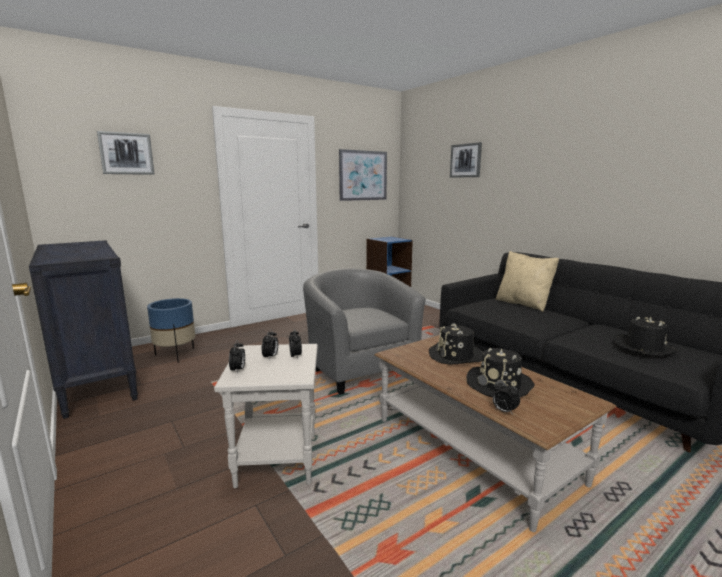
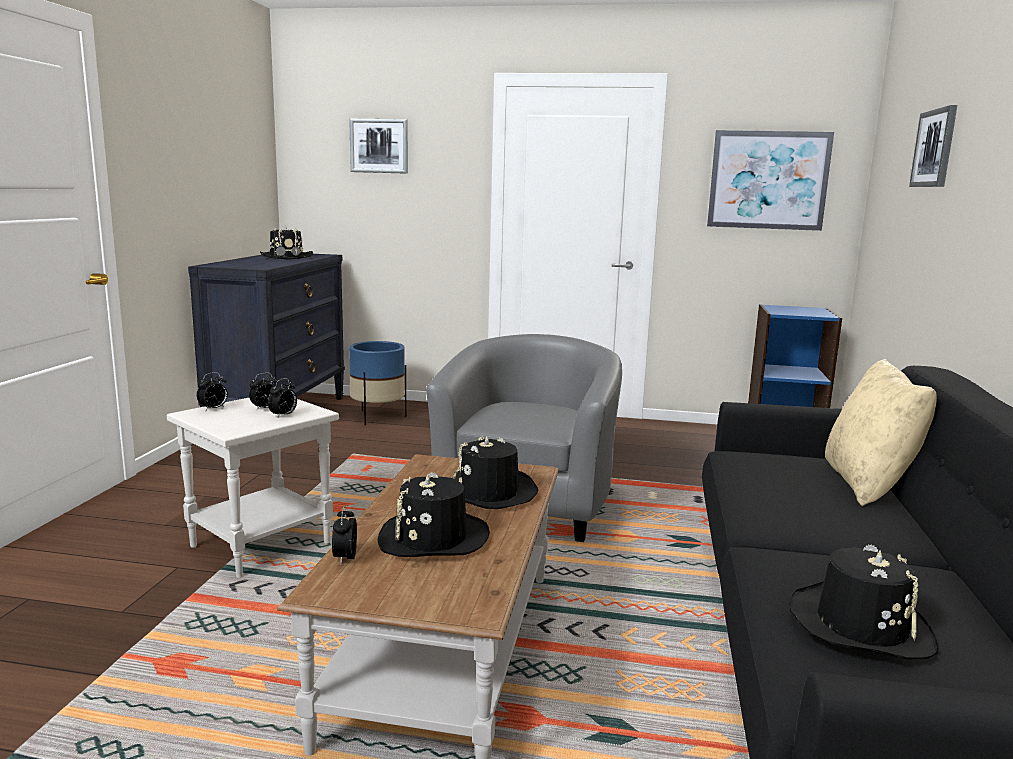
camera: 45 degrees right, 0 degrees up
(73, 247) = (286, 257): none -> black hat

